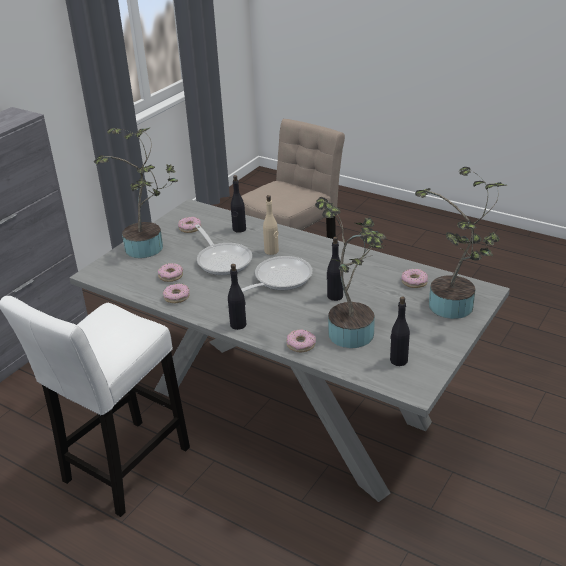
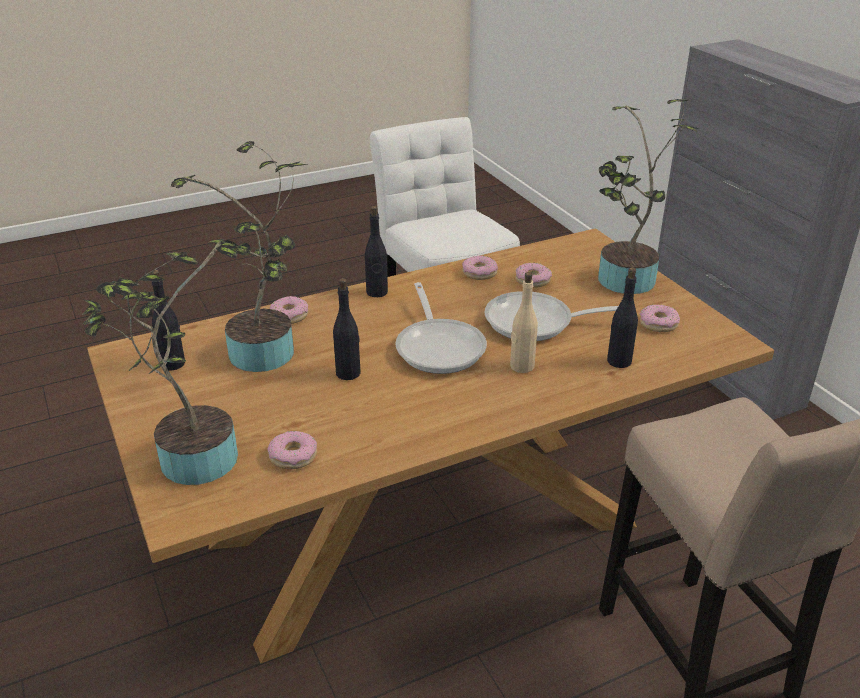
camera: 120 degrees right, 0 degrees up
(287, 406) = (429, 531): grey dining table -> brown dining table

